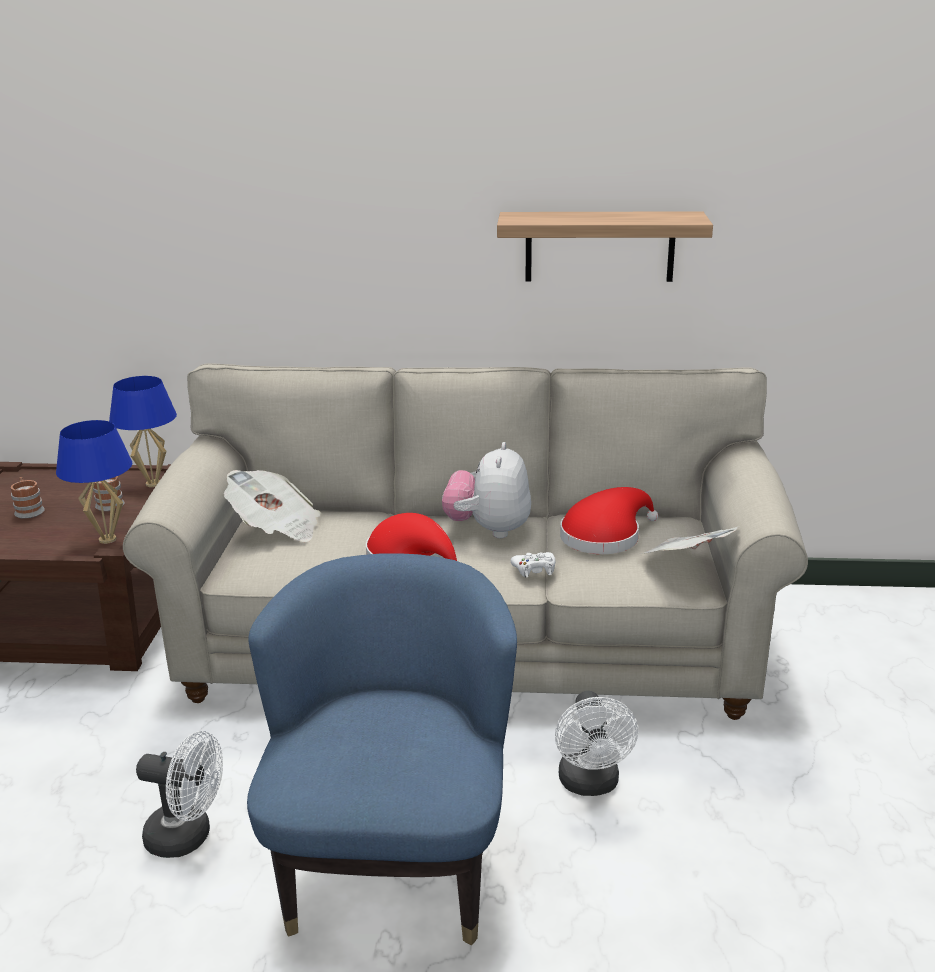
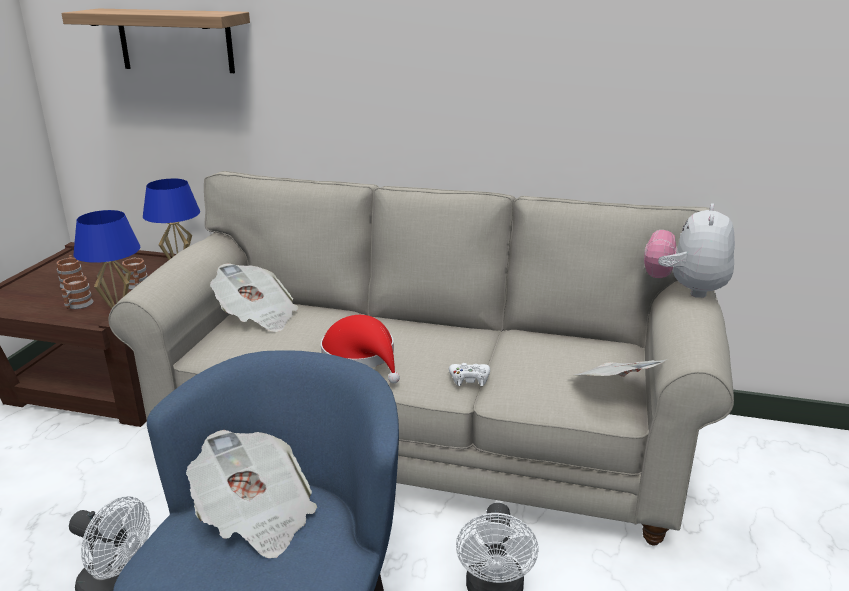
camera: 10 degrees right, 0 degrees up
(51, 536) = (77, 306): none -> mug
(368, 725) = (256, 517): none -> newspaper
(489, 530) = (442, 337): plush toy -> plush toy (685, 289)
(599, 246) = (570, 84): shelf -> shelf (175, 40)
(604, 536) = (545, 354): red hat -> none

